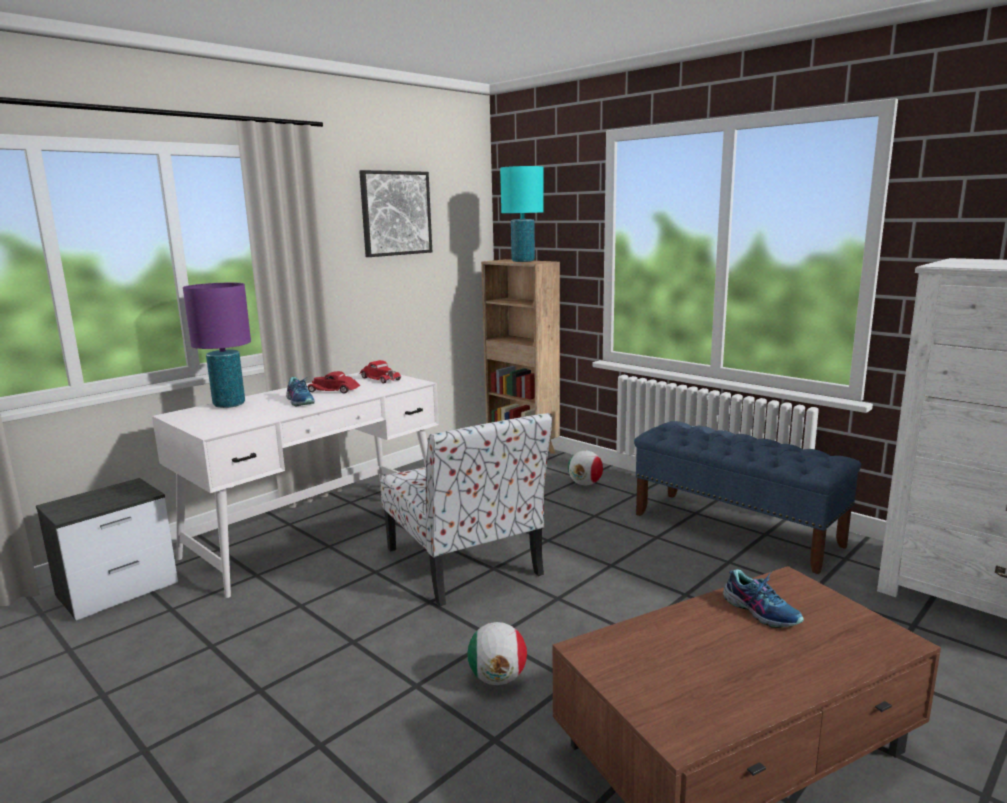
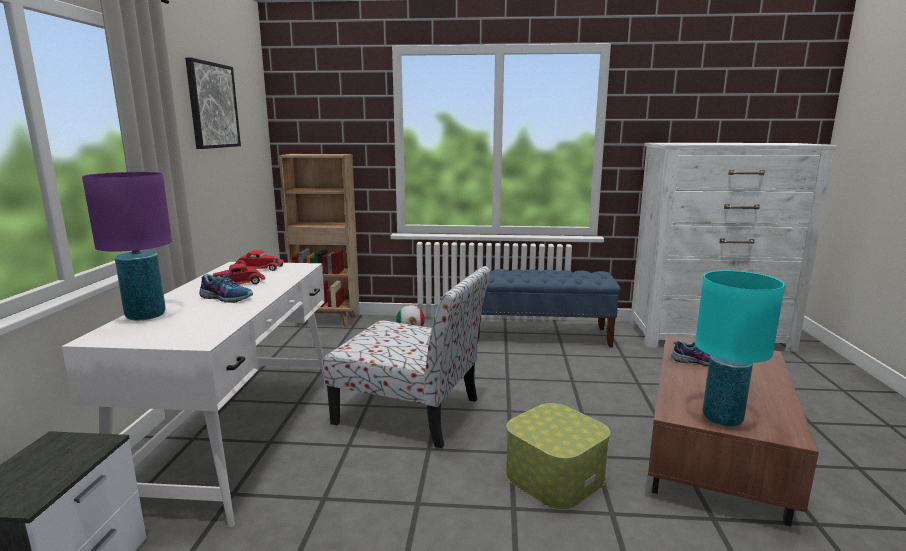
camera: 40 degrees left, 0 degrees up
(497, 678) = (554, 476): football -> storage box
(523, 261) = (320, 154): turquoise table lamp -> turquoise table lamp (722, 419)

